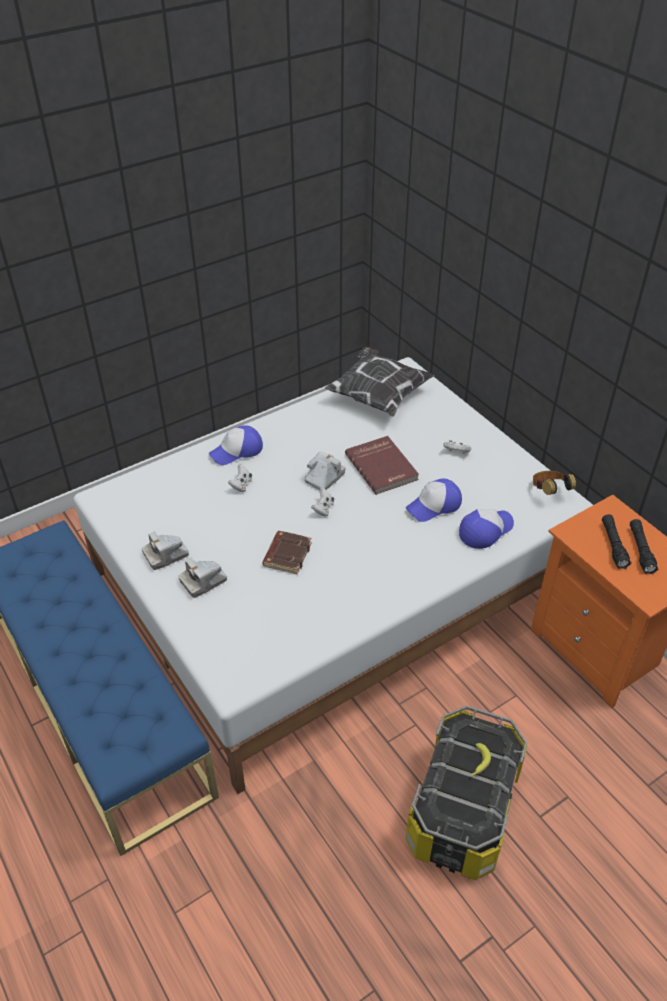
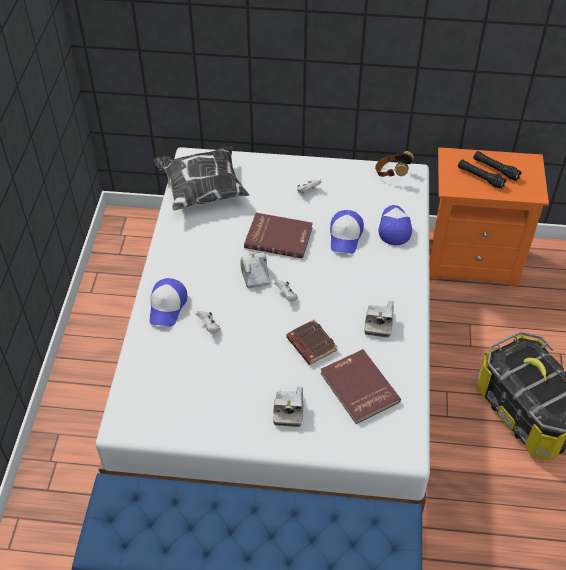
camera: 50 degrees left, 5 degrees up
(166, 555) = (236, 418): camera -> camera (378, 323)
(271, 612) = (358, 388): none -> red book

